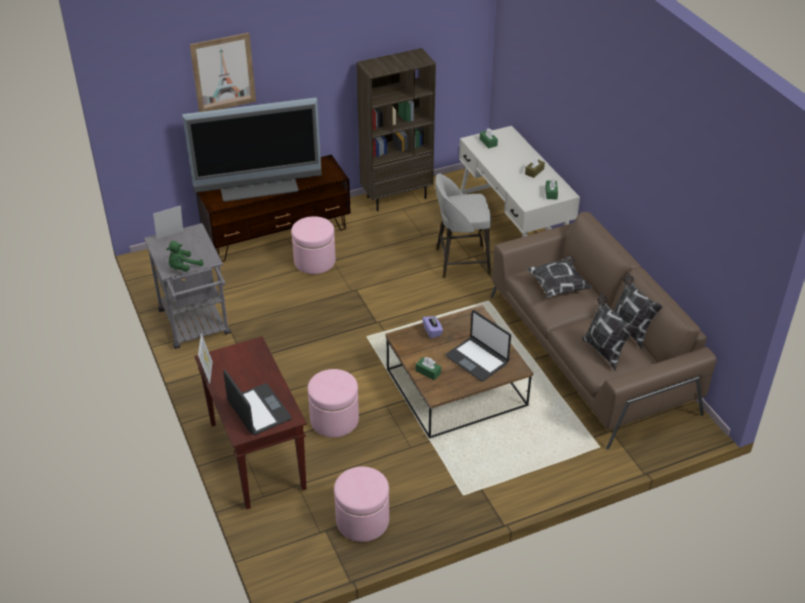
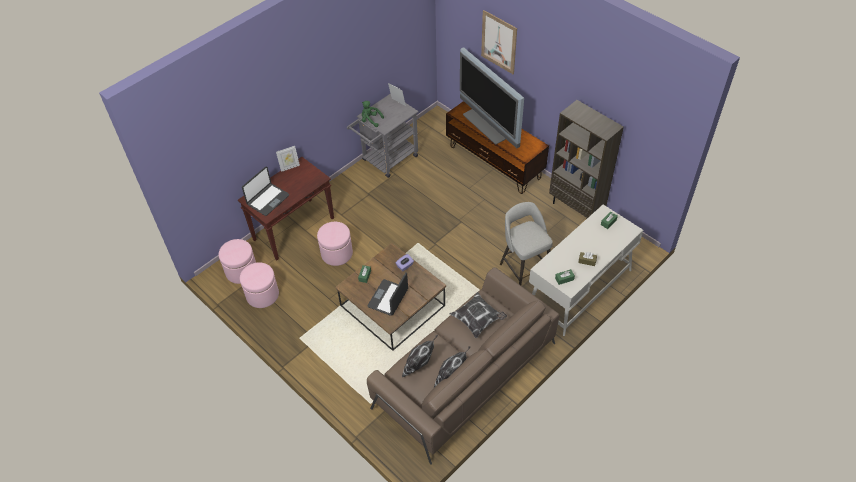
camera: 70 degrees right, 10 degrees up
(314, 261) = (478, 190): pink ottoman -> pink ottoman (241, 271)

